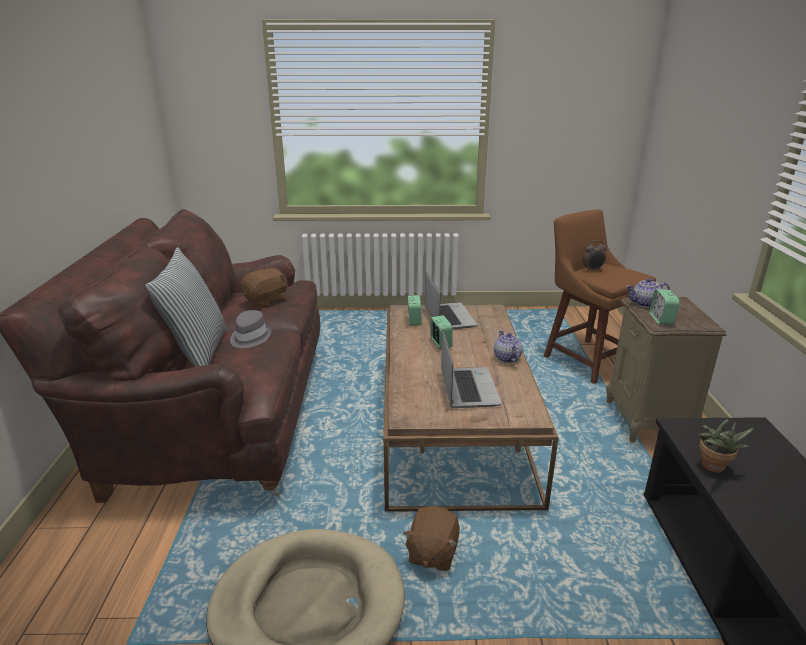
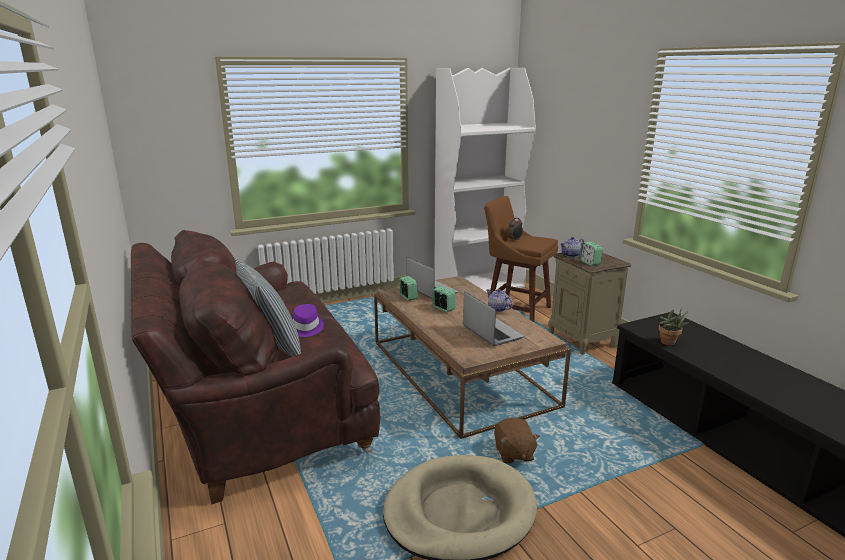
camera: 25 degrees left, 5 degrees down
(250, 337) = (306, 327): grey hat -> purple hat
(266, 301) = (286, 300): brown plush toy -> none
(564, 319) = (479, 286): none -> white bookcase

